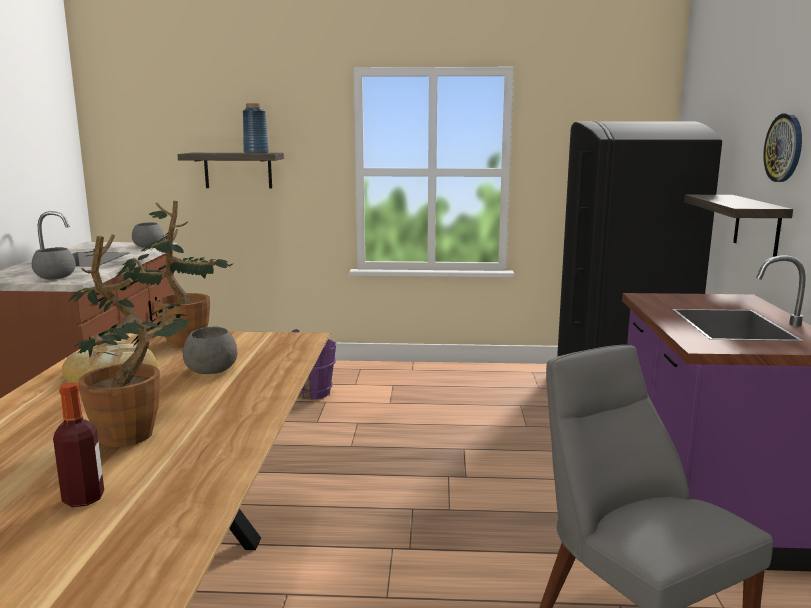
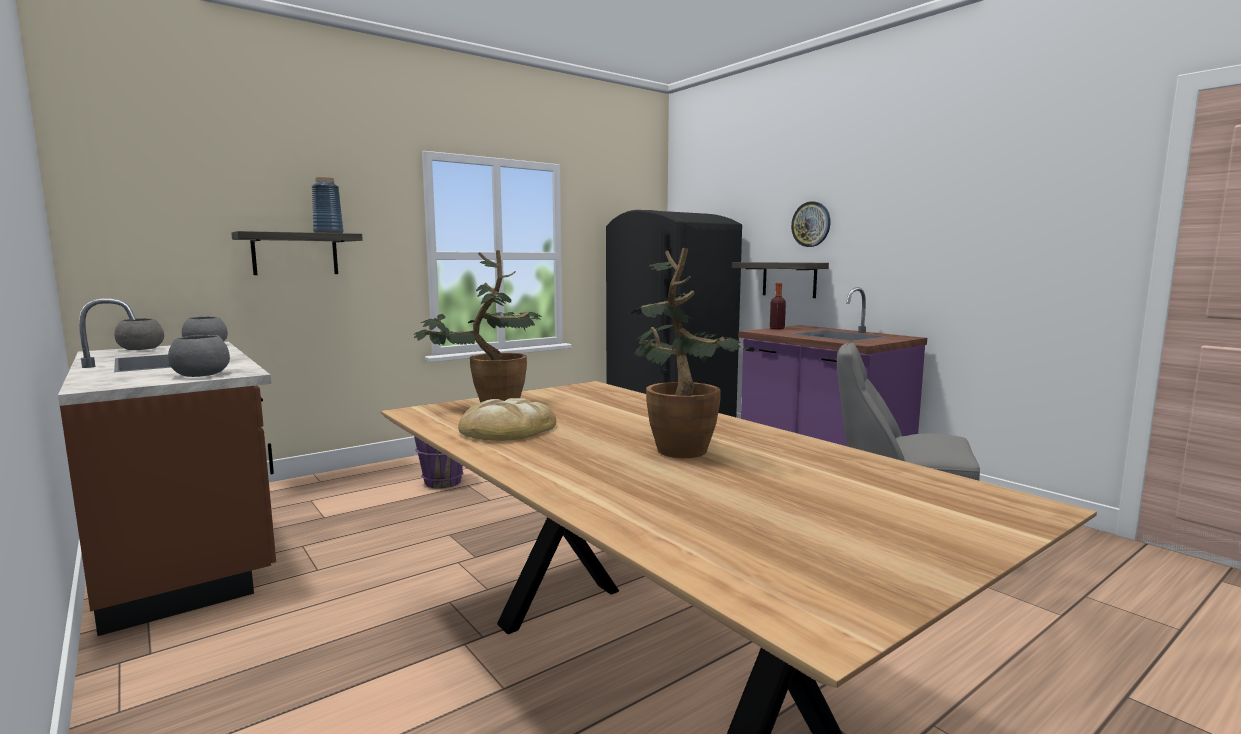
camera: 40 degrees left, 5 degrees down
(83, 498) = (787, 478): bottle -> bottle (777, 328)
(211, 369) = (592, 411): grey bowl -> grey bowl (141, 349)

